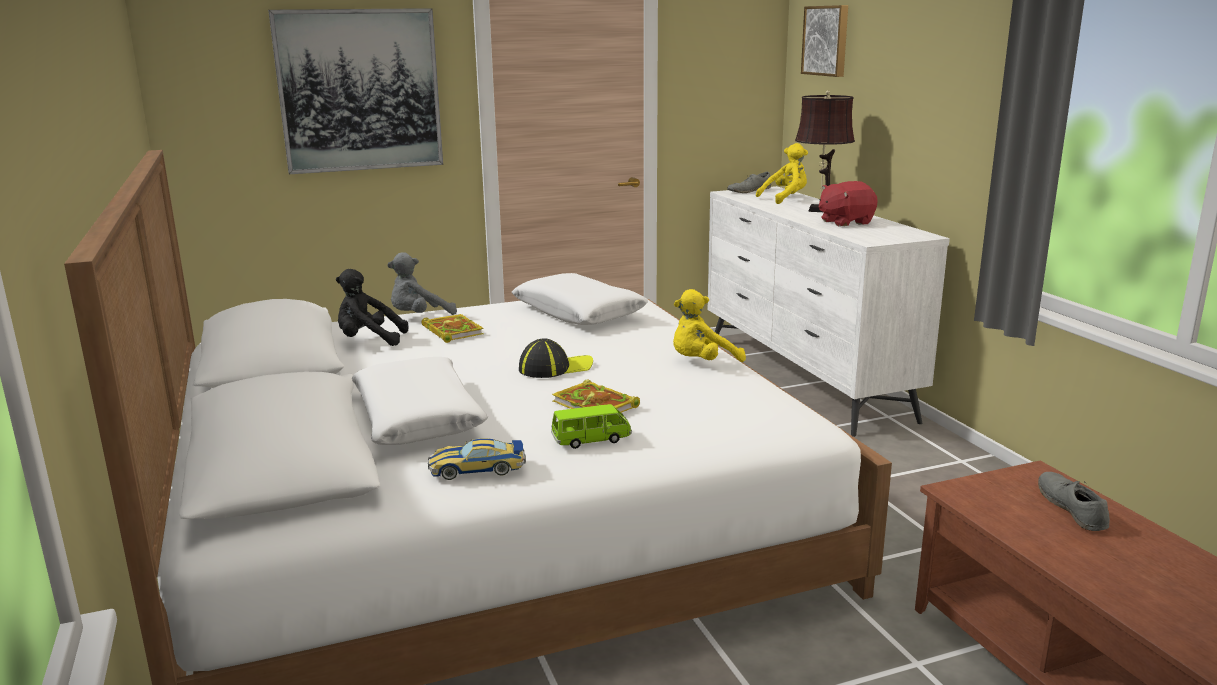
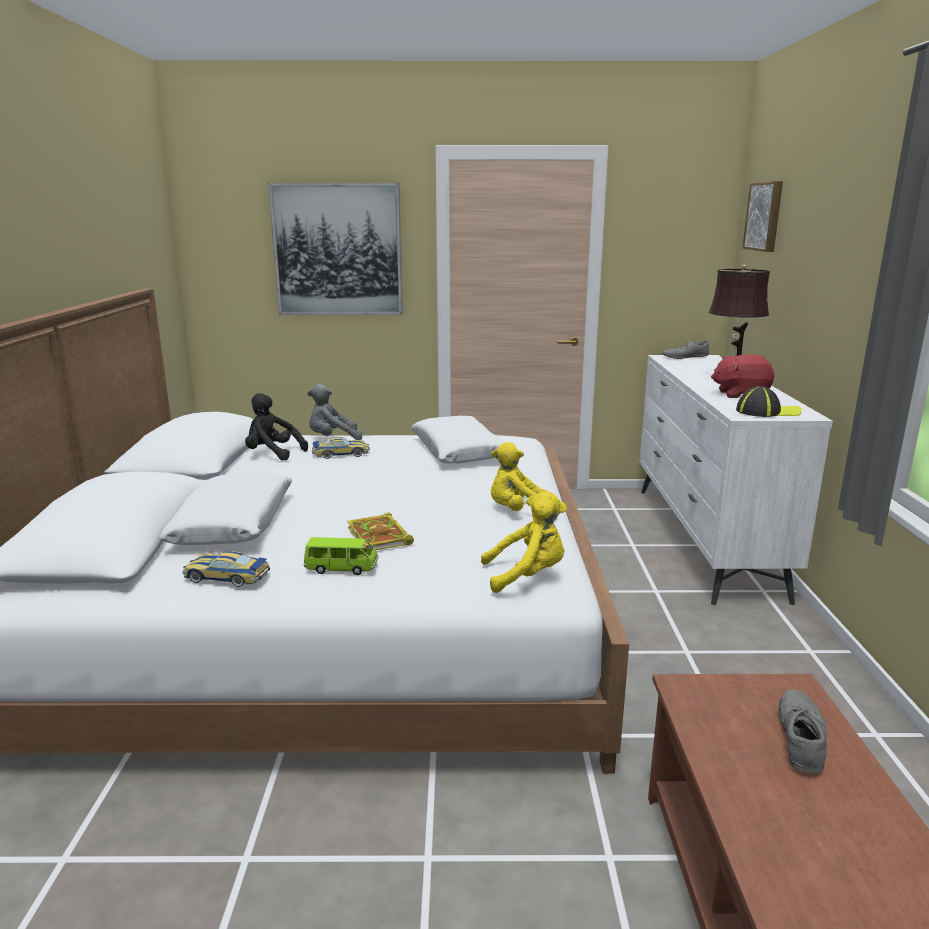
camera: 20 degrees right, 0 degrees up
(451, 331) = (341, 454): book -> toy car
(555, 368) = (384, 498): cap -> cap (767, 412)
(785, 199) = (710, 367): yellow plush toy -> yellow plush toy (527, 576)

